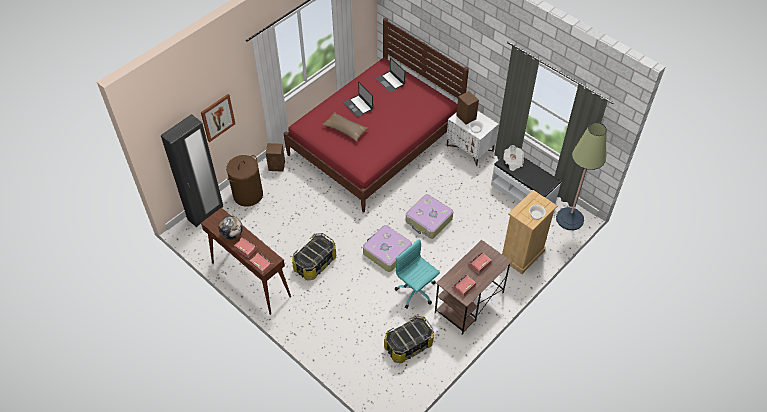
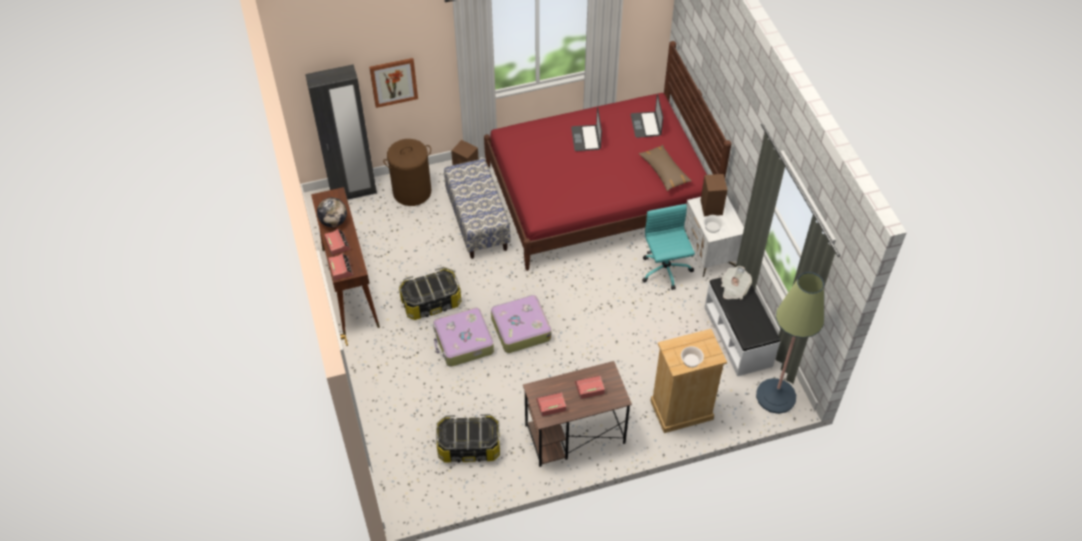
camera: 30 degrees right, 0 degrees up
(309, 195) = (478, 222): none -> bench
(345, 129) = (551, 160): brown pillow -> brown pillow (664, 171)
(416, 292) = (521, 391): turquoise office chair -> turquoise office chair (665, 271)
(428, 220) = (596, 315): suitcase -> suitcase (463, 342)

